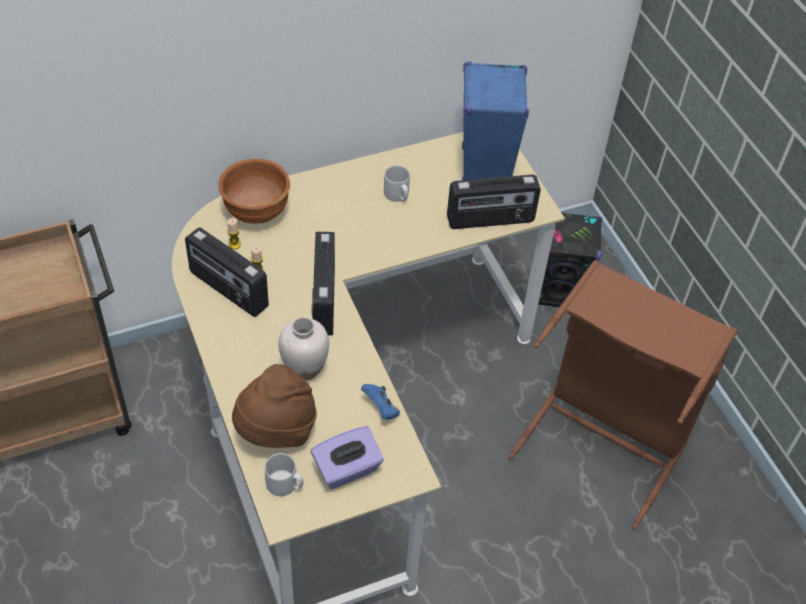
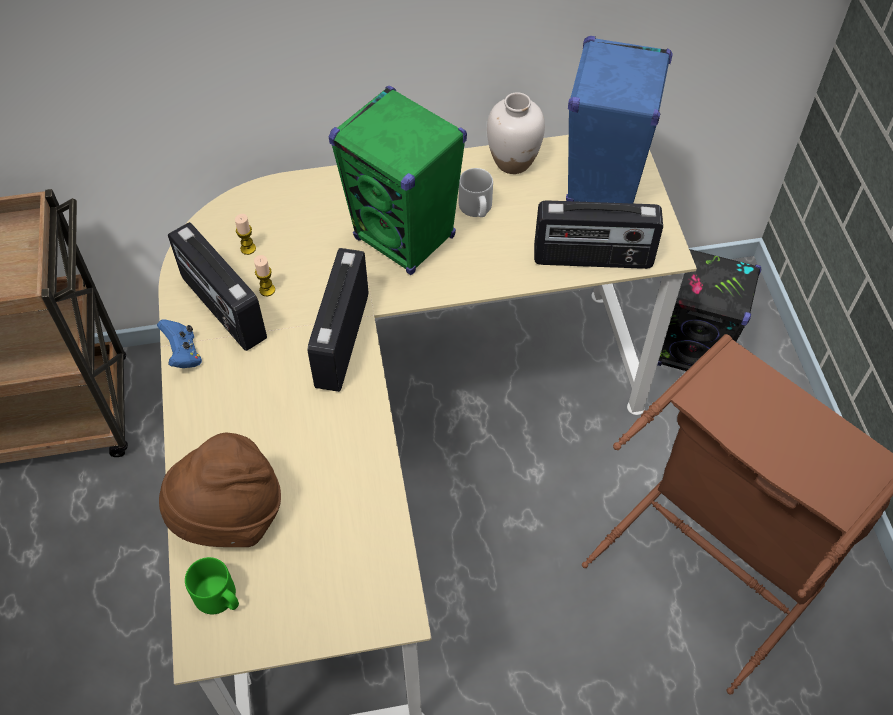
camera: 15 degrees right, 5 degrees up
(256, 211) = (288, 207): brown bowl -> none
(285, 485) = (219, 598): grey mug -> green mug
(304, 368) = (291, 432): white vase -> white vase (513, 161)
(347, 469) = (308, 589): purple tissue box -> none
(350, 223) = (405, 238): none -> green speaker
(381, 409) = (377, 508): blue game controller -> blue game controller (183, 354)

